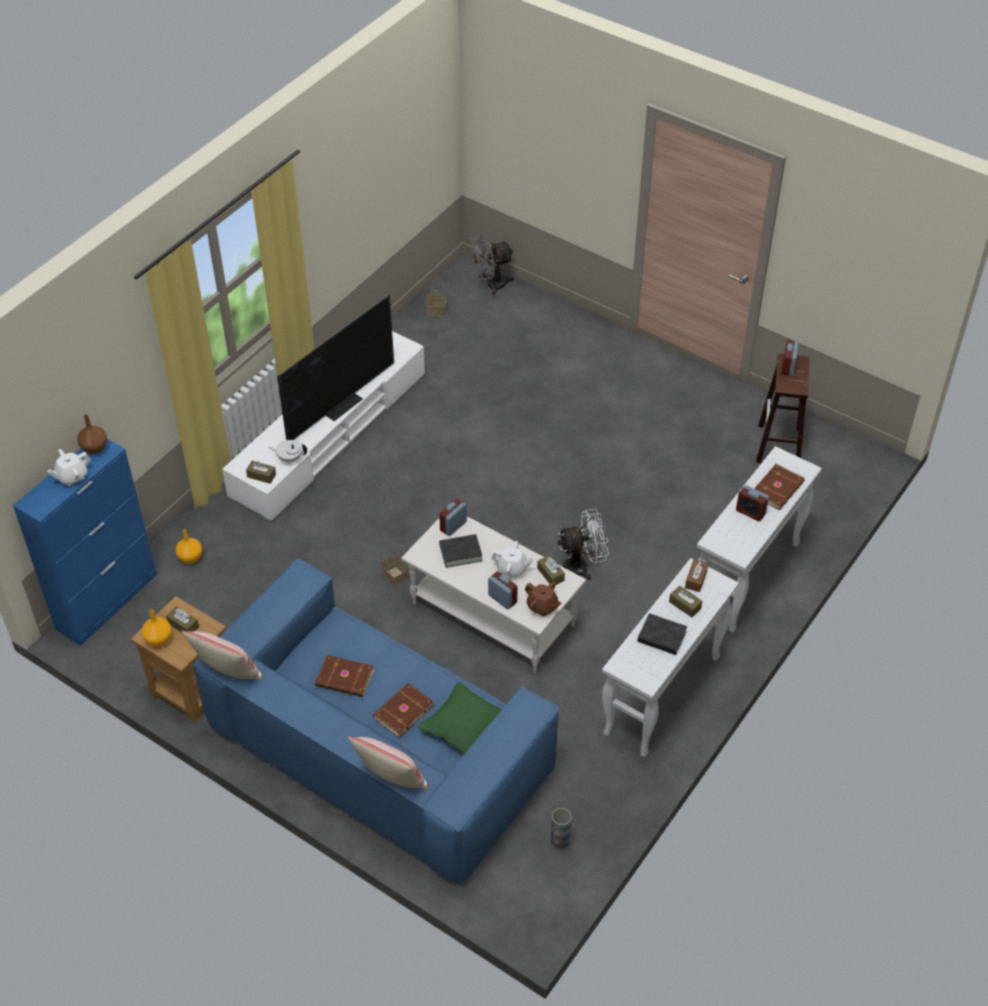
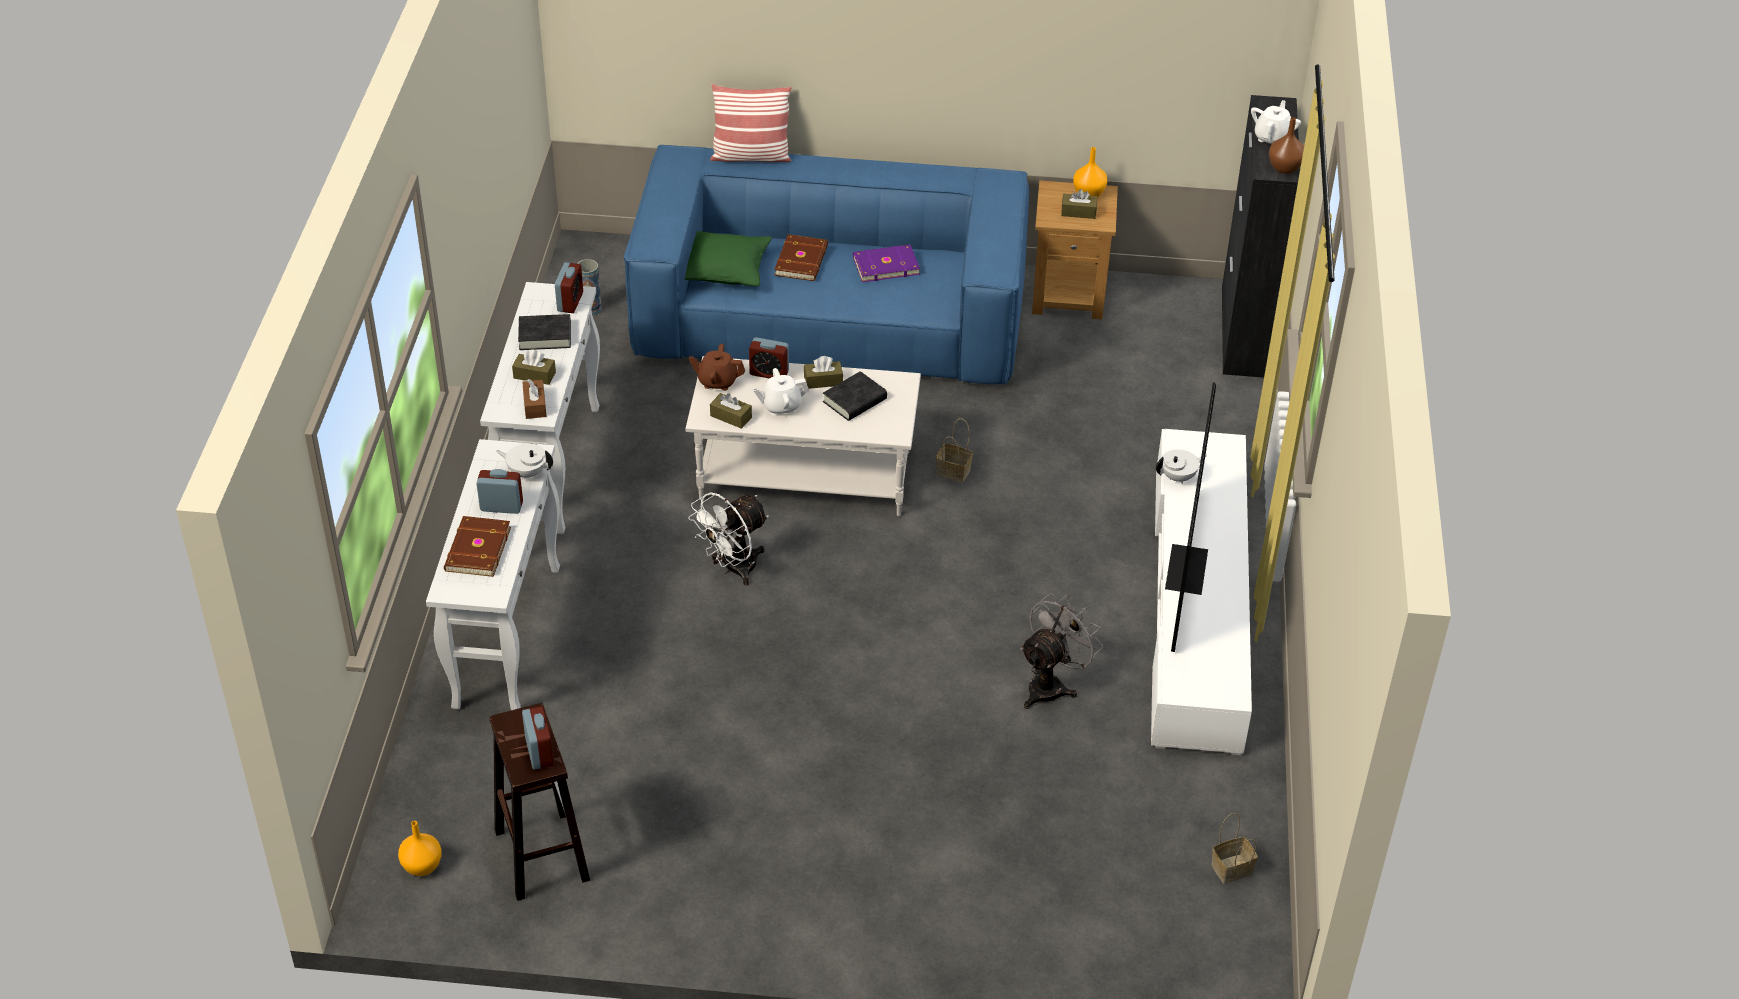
camera: 150 degrees right, 5 degrees down
(107, 601) = (1243, 332): blue cabinet -> black cabinet
(191, 558) = (1204, 403): orange vase -> orange vase (421, 866)
(228, 672) = (984, 177): pillow -> none
(261, 475) = (1190, 444): brown tissue box -> brown tissue box (823, 381)
(345, 679) = (885, 265): brown book -> purple book
(453, 526) = (887, 425): alarm clock -> alarm clock (570, 302)
(491, 285) = (1191, 965): grey fan -> grey fan (1051, 685)
(723, 530) = (527, 472): none -> white teapot

